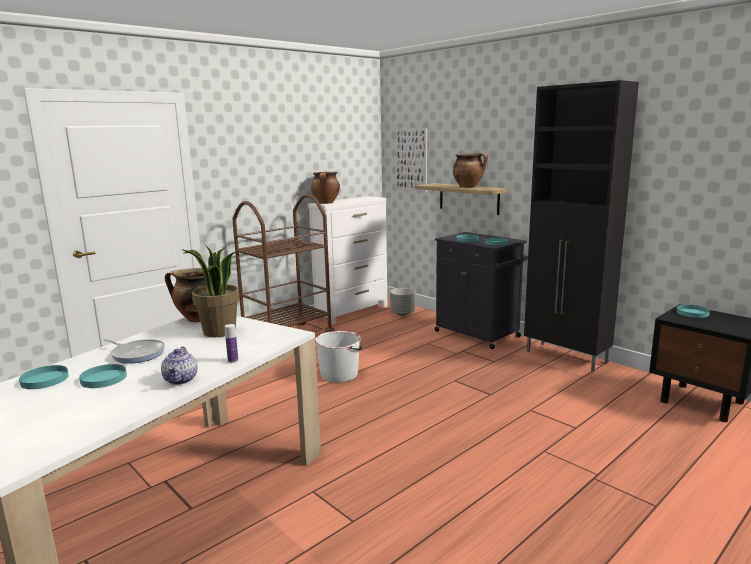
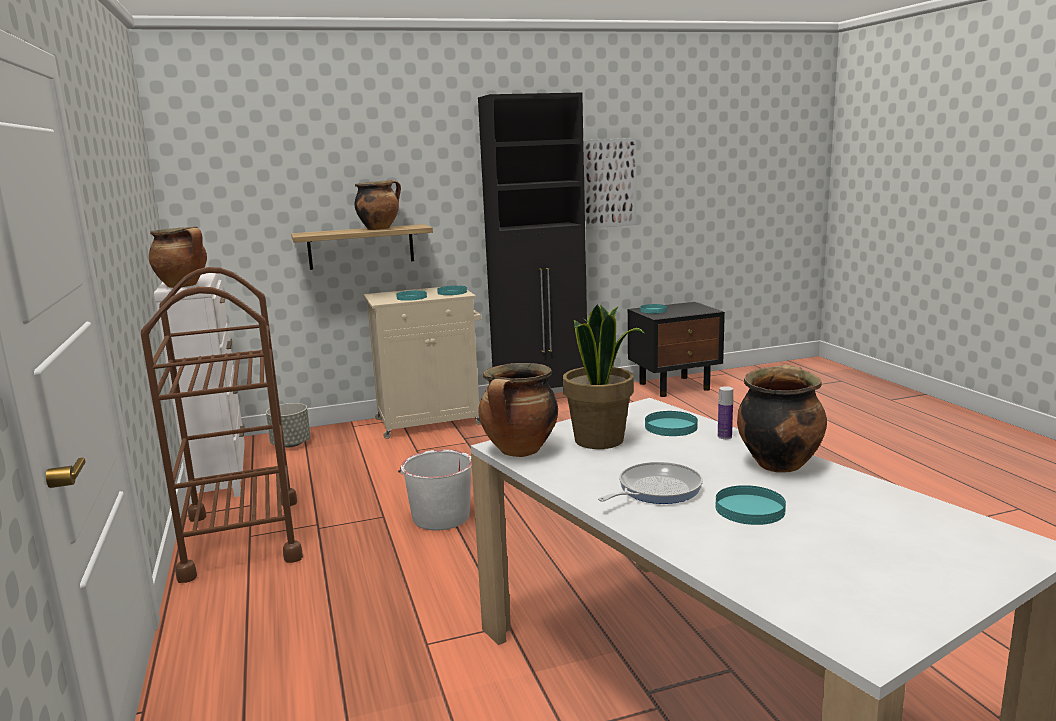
camera: 65 degrees left, 0 degrees up
(45, 379) = (732, 553): turquoise plate -> turquoise plate (671, 426)
(181, 380) = (778, 463): teapot -> cooking pot
(412, 160) = (238, 201): picture -> picture (609, 183)
(478, 334) = (430, 421): black cabinet -> beige cabinet

